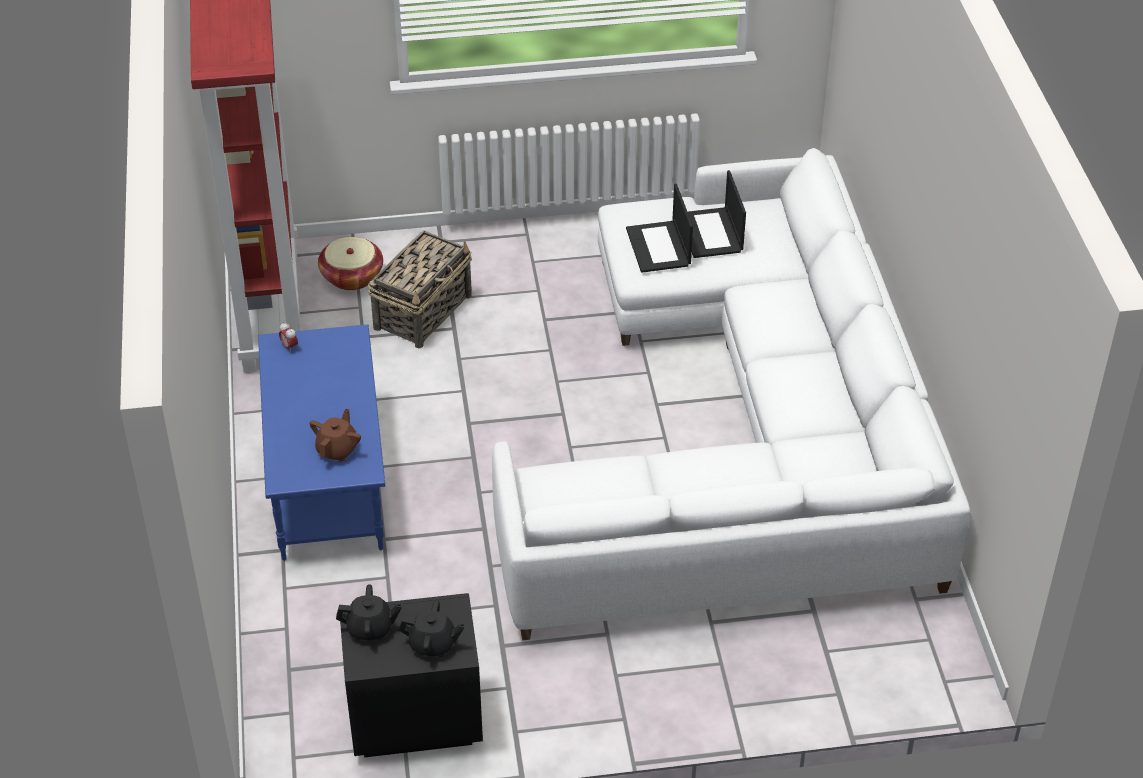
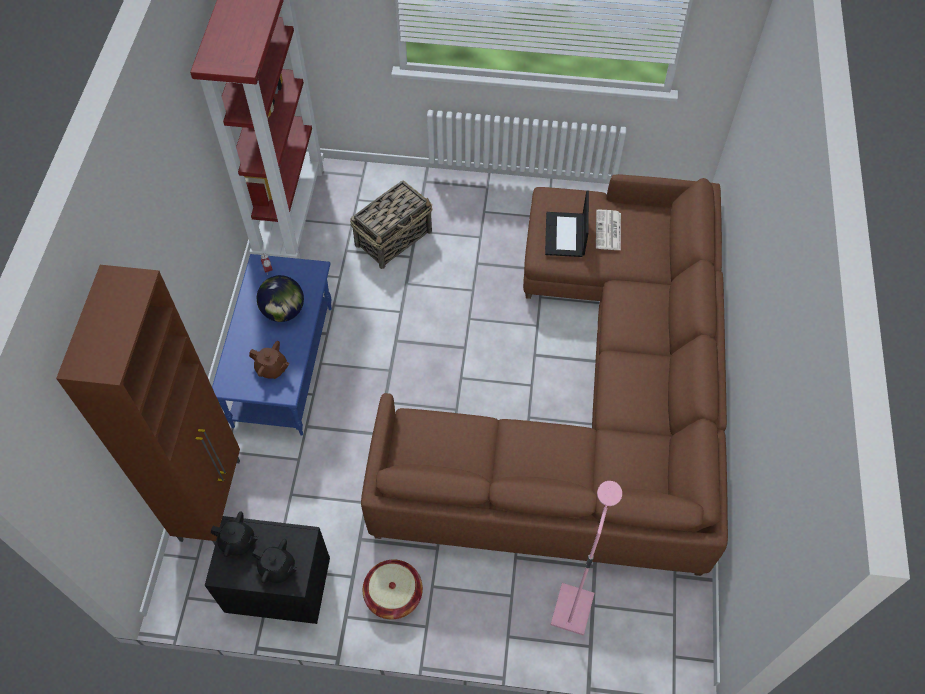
camera: 15 degrees right, 15 degrees up
(285, 643) = (211, 498): none -> brown cabinet
(328, 387) = (284, 311): none -> globe
(337, 450) = (272, 368): brown teapot -> brown teapot turned 75 degrees clockwise
(352, 276) = (354, 198): basket -> basket (393, 594)
(711, 234) = (608, 231): laptop -> newspaper
(745, 438) = (590, 399): white sofa -> brown sofa
(800, 660) = (571, 608): none -> pink floor lamp

